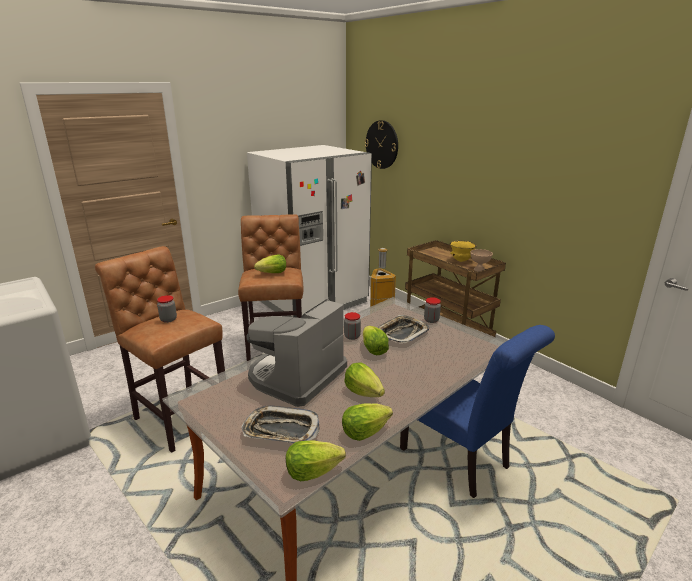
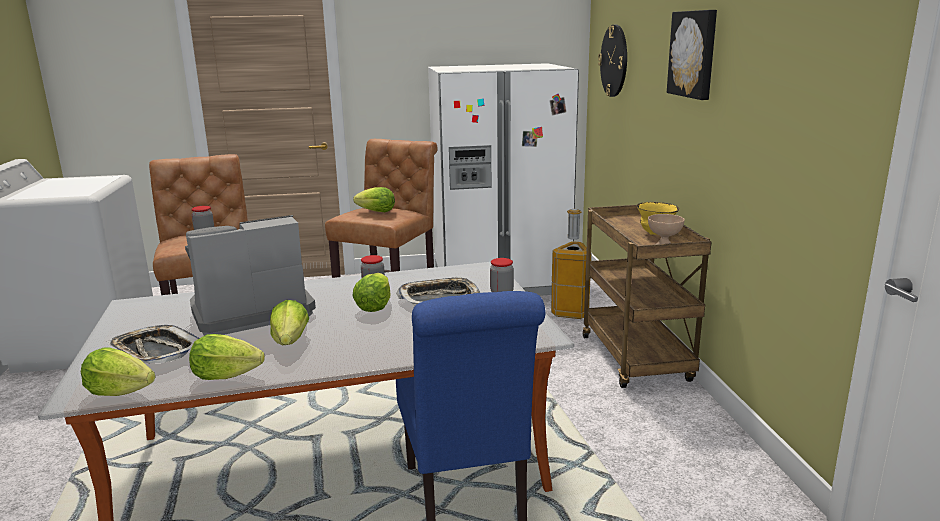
camera: 30 degrees right, 5 degrees down
(477, 148) = (694, 54): none -> picture

